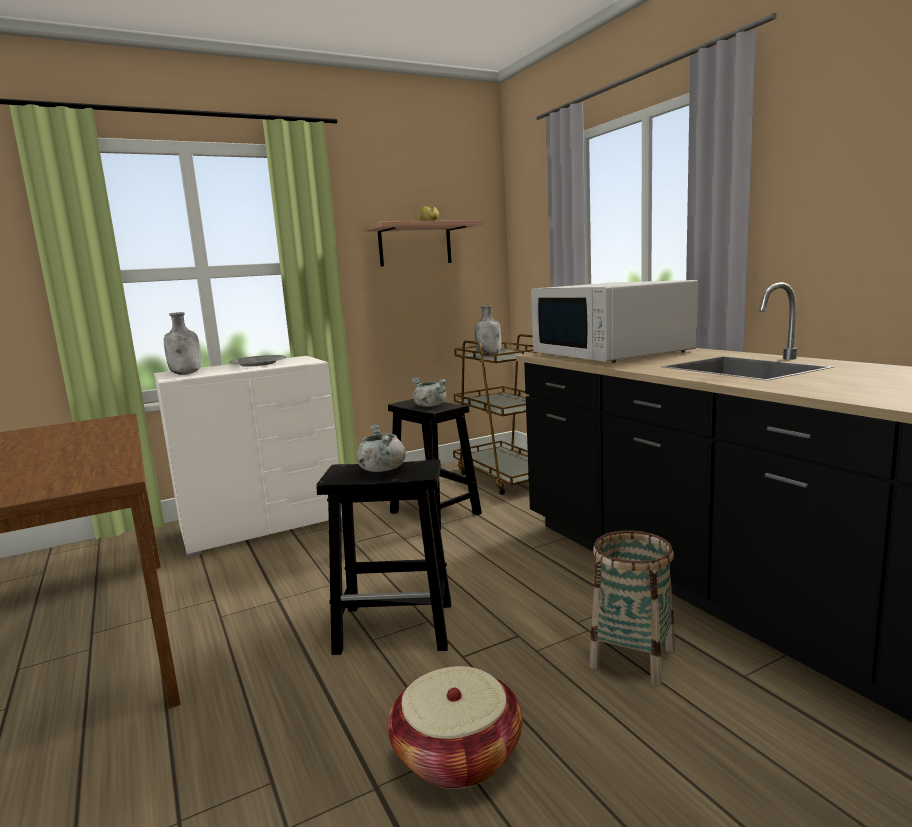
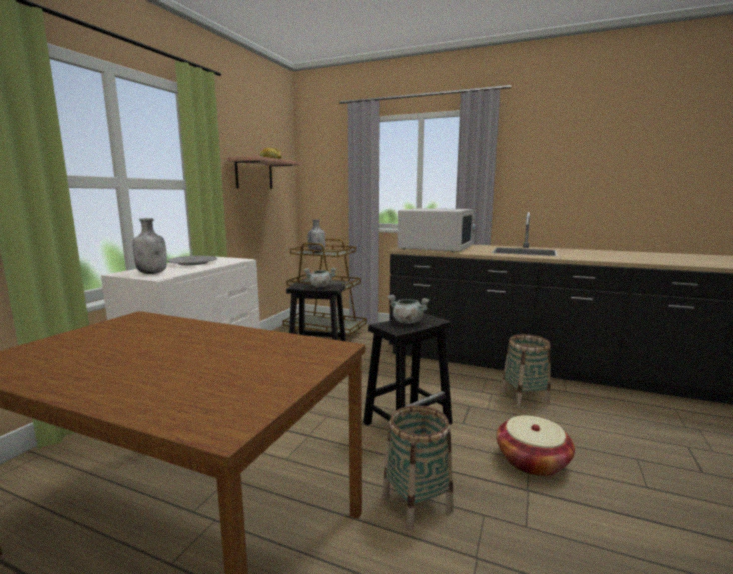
camera: 40 degrees left, 0 degrees up
(237, 725) = (417, 503): none -> basket
(611, 353) = (437, 247): white microwave -> white microwave turned 90 degrees counterclockwise

